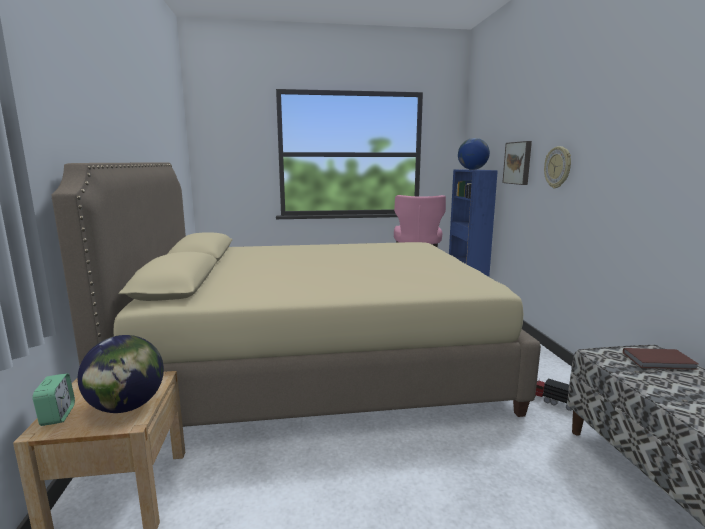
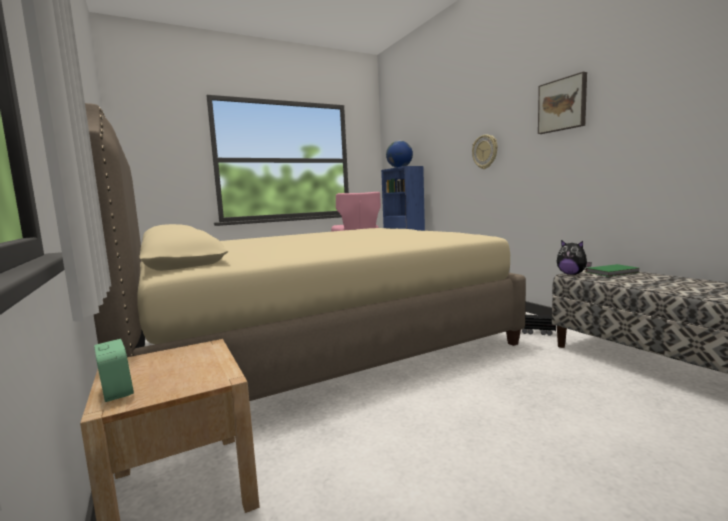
camera: 20 degrees left, 5 degrees down
(127, 407) = (201, 369): globe -> none
(518, 163) = (444, 156): picture -> picture (562, 105)
(599, 353) = (571, 274): none -> plush toy
(660, 361) = (613, 272): brown book -> green book

